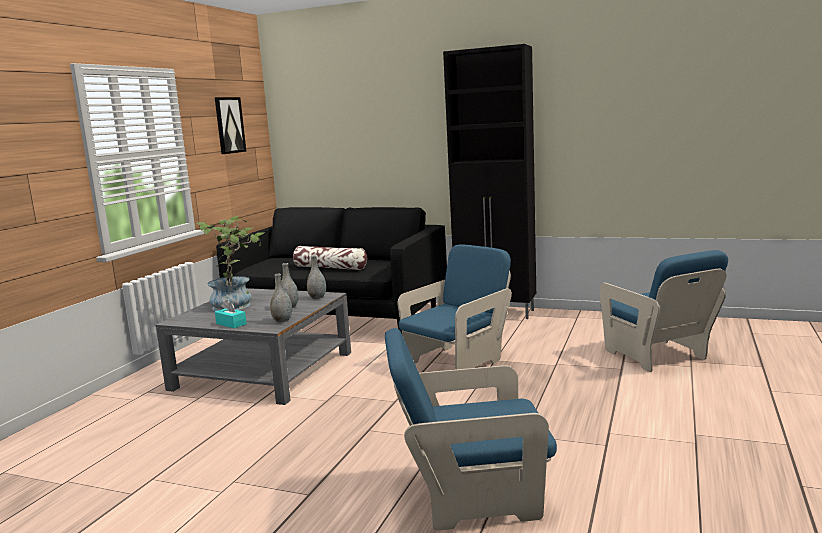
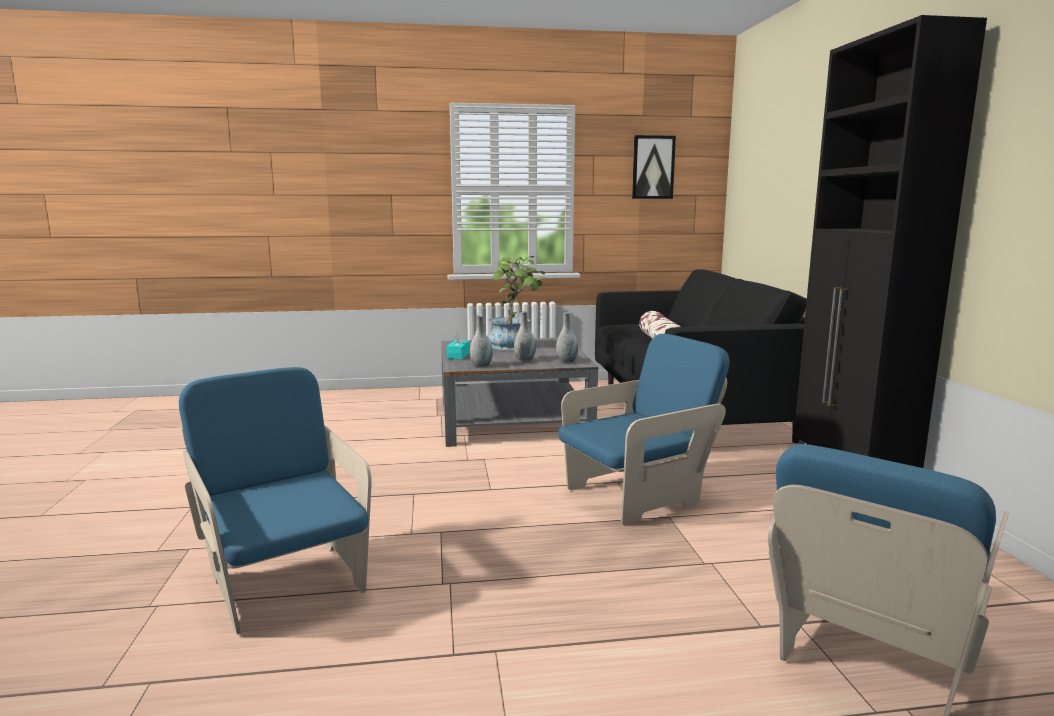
camera: 60 degrees right, 0 degrees up
(457, 361) = (637, 495): blue armchair -> blue armchair turned 45 degrees counterclockwise

